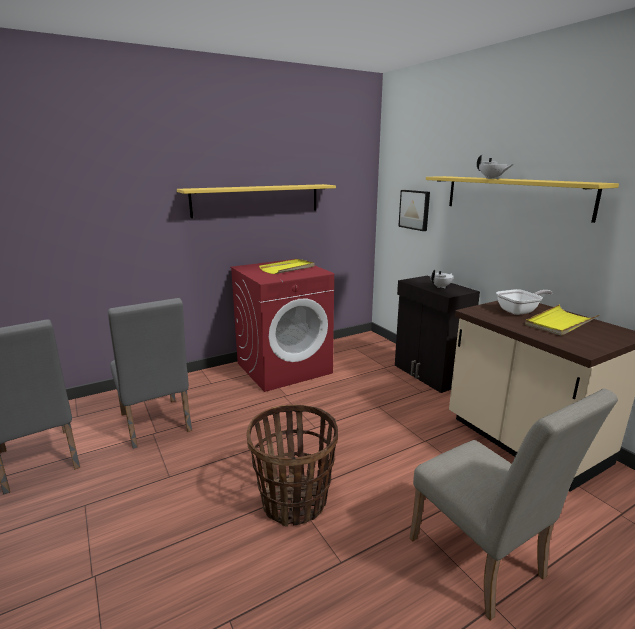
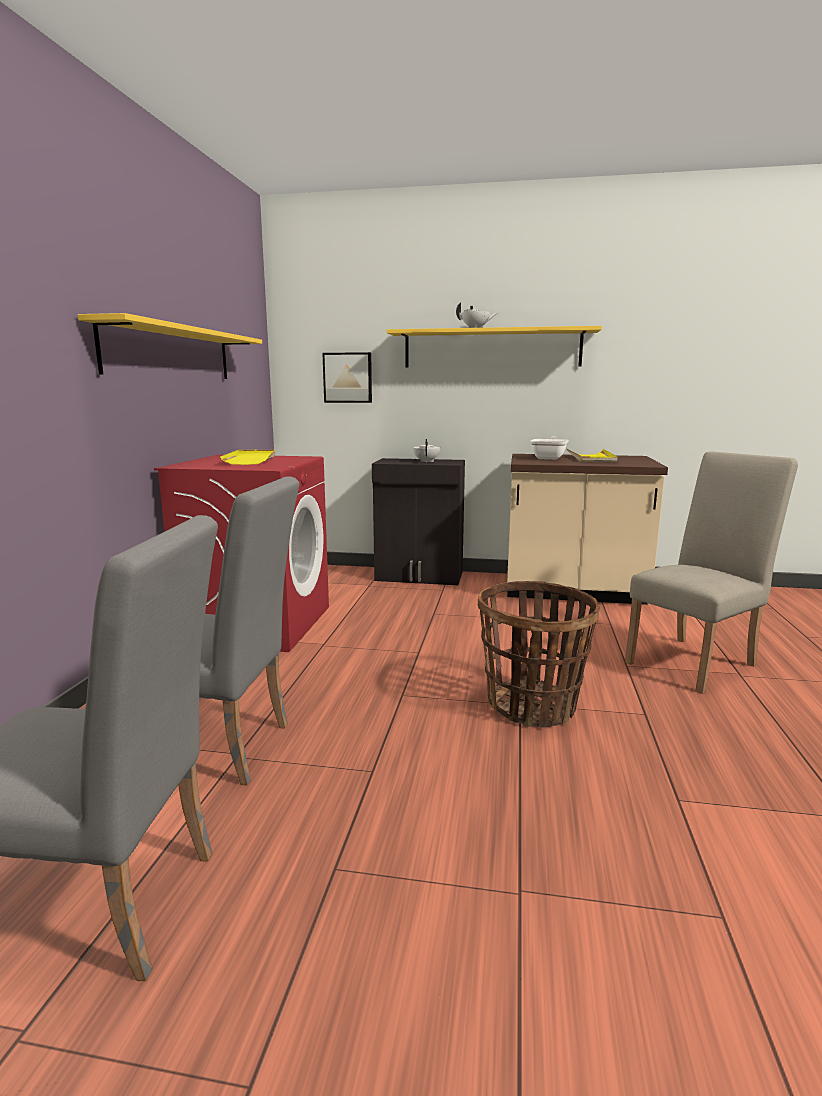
camera: 50 degrees left, 5 degrees down
(482, 565) = (697, 661): beige chair -> beige chair turned 45 degrees counterclockwise

